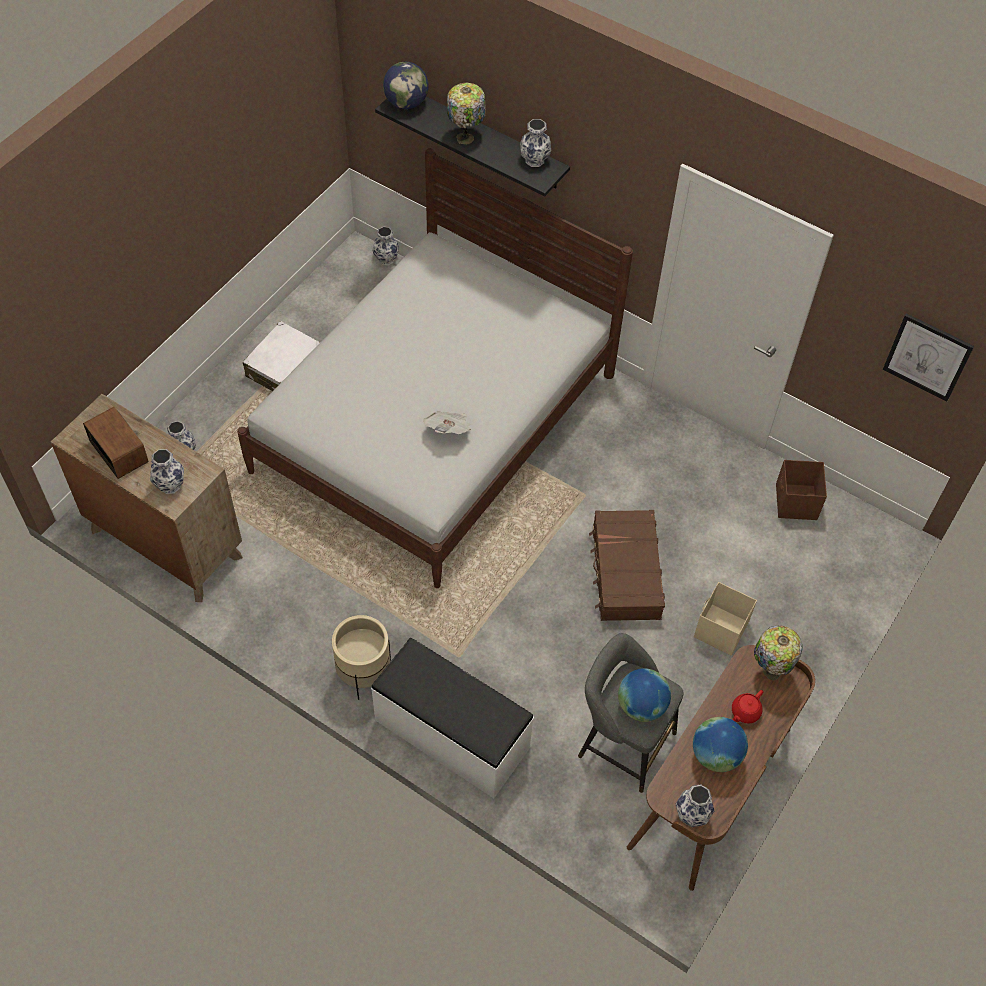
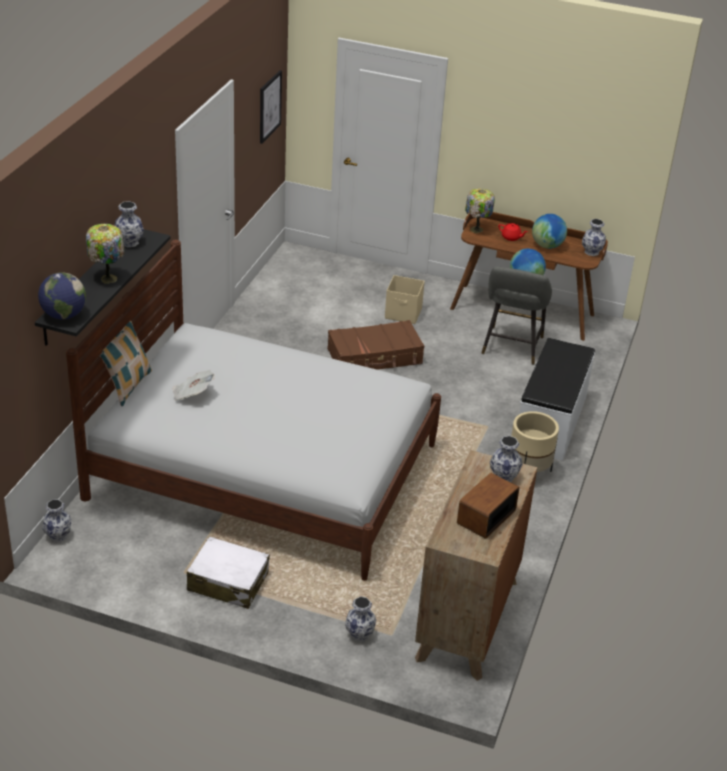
camera: 105 degrees left, 20 degrees down
(449, 430) = (337, 381): newspaper -> newspaper (192, 394)
(490, 260) = (127, 386): none -> pillow
(795, 503) = (280, 288): brown storage box -> none

